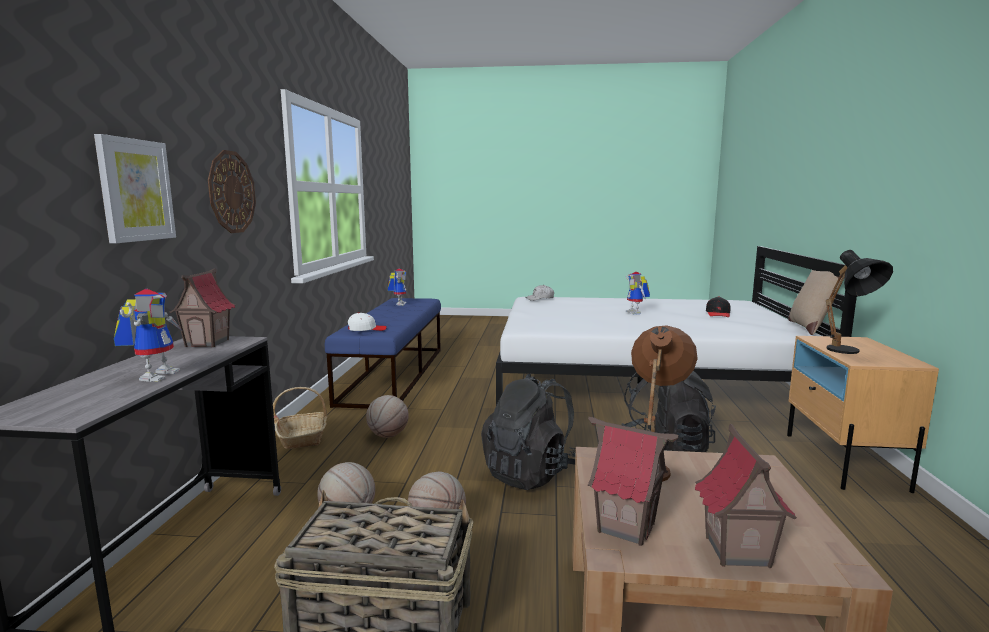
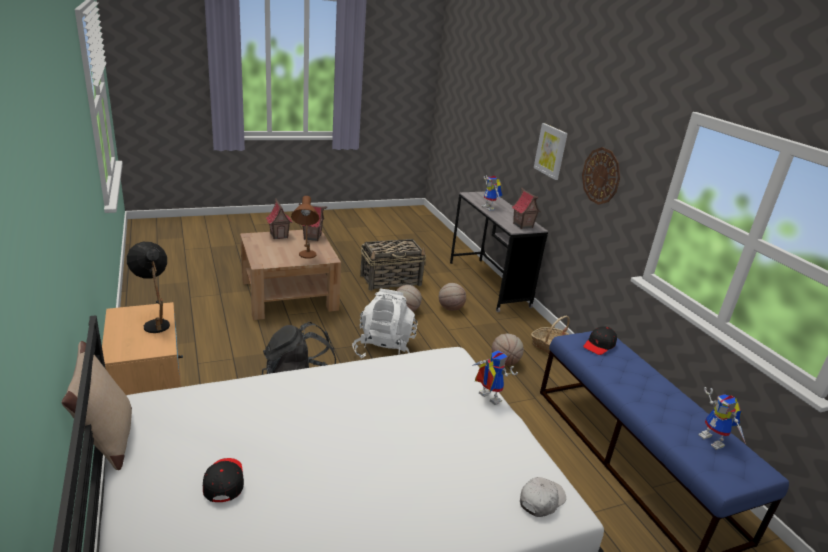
camera: 150 degrees right, 15 degrees up
(367, 329) = (599, 345): white cap -> black cap
(531, 473) = (383, 350): black backpack -> white backpack
(636, 313) = (352, 449): toy robot -> toy robot (486, 398)

